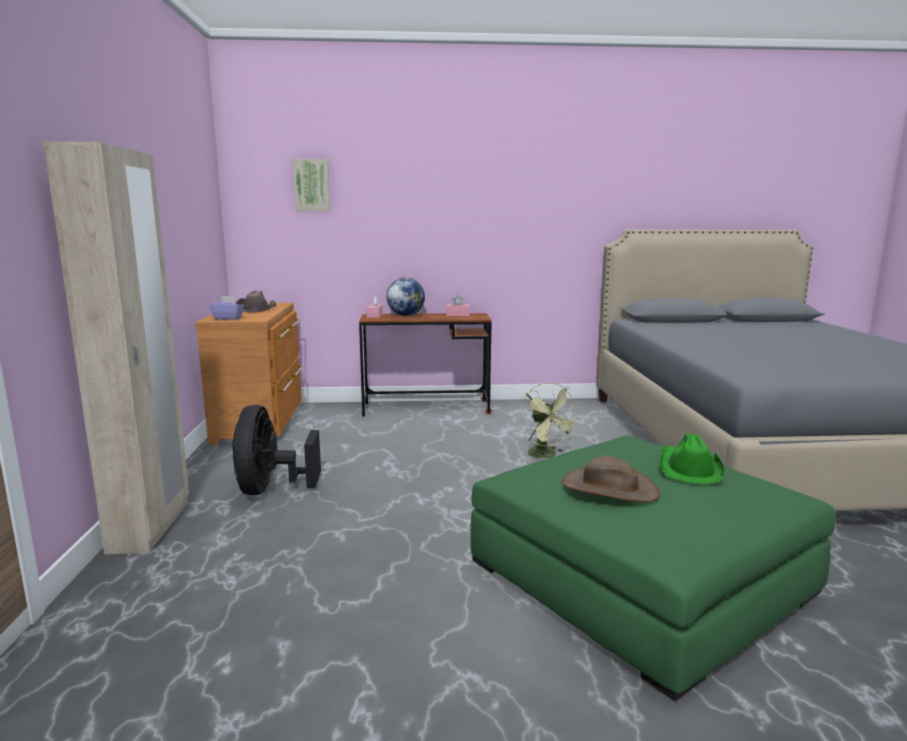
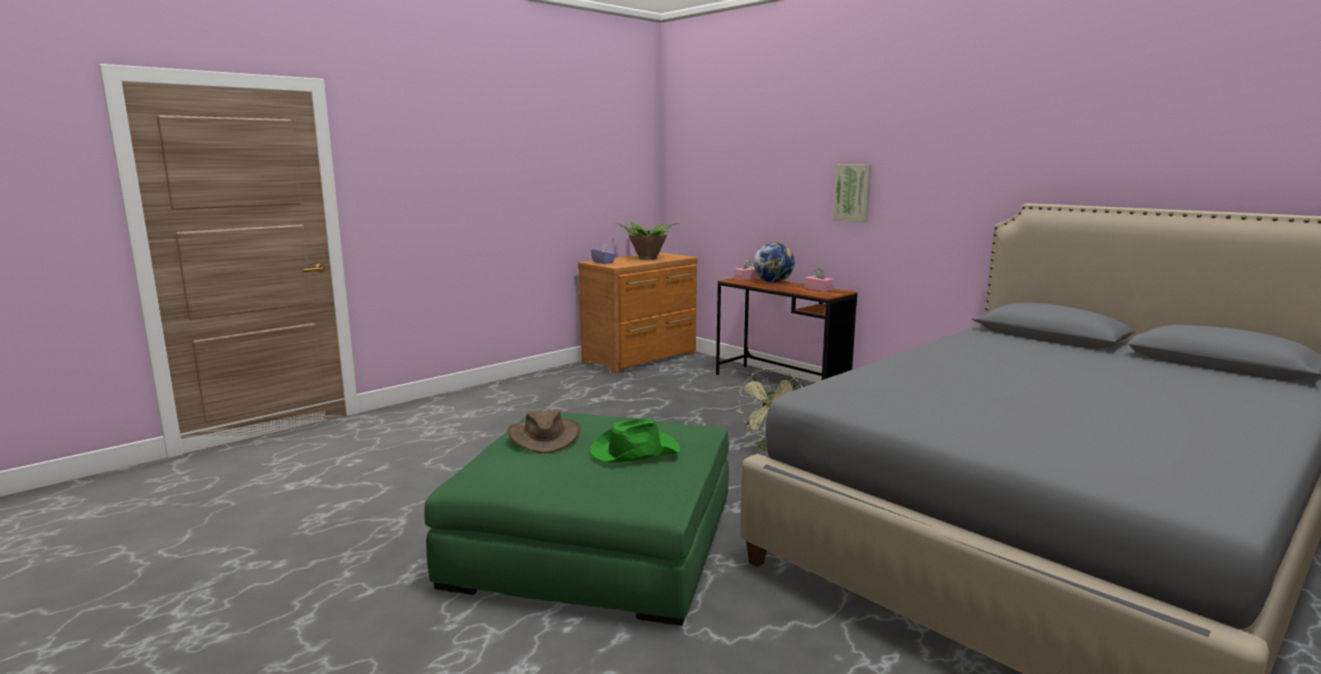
camera: 50 degrees right, 0 degrees up
(151, 527) = (460, 396): beige wardrobe -> none
(256, 309) = (648, 258): brown hat -> potted plant
(270, 489) = (547, 399): black fan -> none
(312, 185) = (719, 147): picture -> picture (853, 193)

